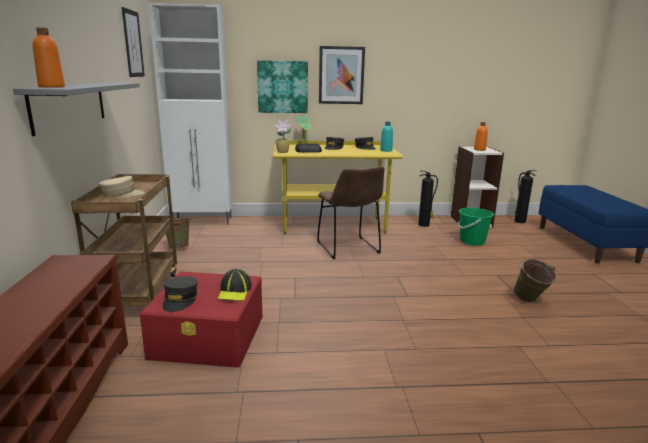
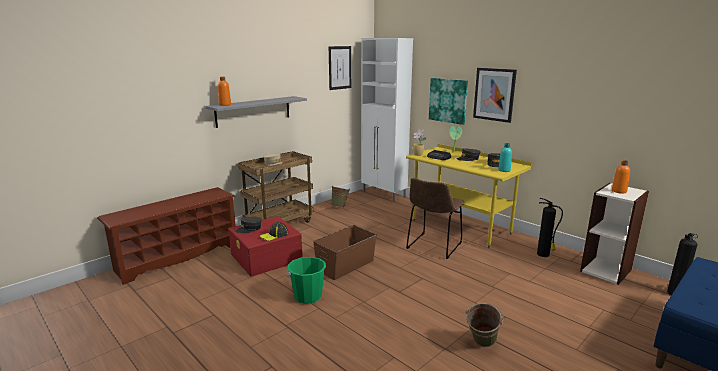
camera: 50 degrees right, 0 degrees up
(316, 298) = (346, 265): none -> brown storage box
(472, 241) = (555, 285): green bucket -> green bucket (308, 296)

